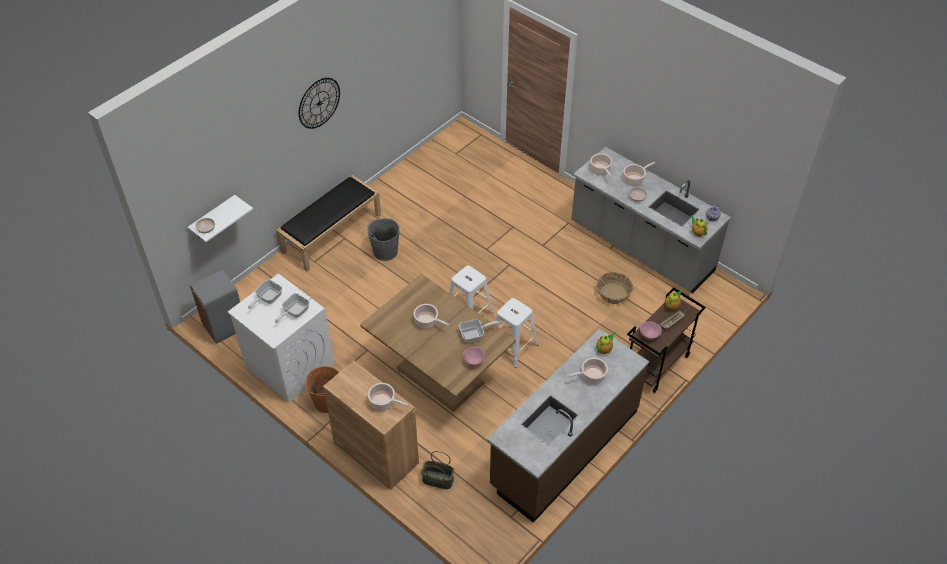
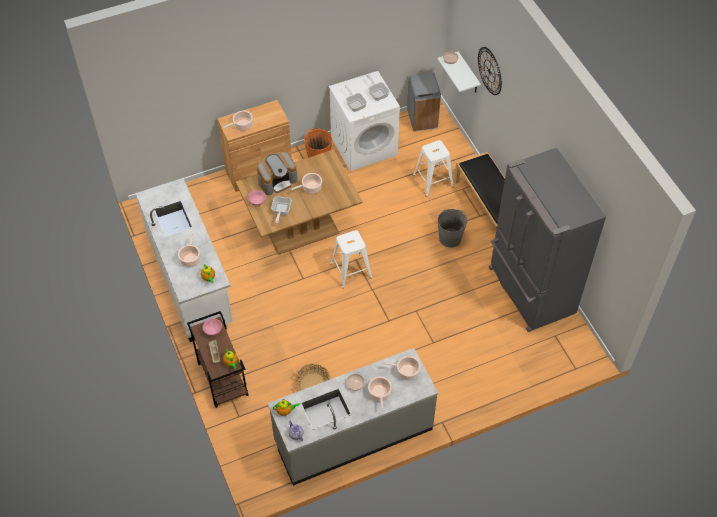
camera: 115 degrees right, 5 degrees up
(319, 103) = (535, 131): wall clock -> wall clock (489, 71)
(417, 180) = (529, 291): none -> grey fridge
(433, 356) = (277, 180): none -> coffee machine
(437, 480) = (215, 197): basket -> none
(513, 346) = (300, 287): white stool -> white stool (432, 181)
(564, 448) = (190, 280): brown counter -> white counter

